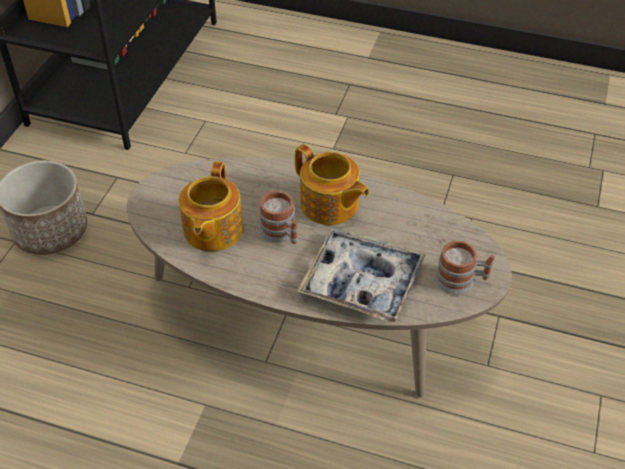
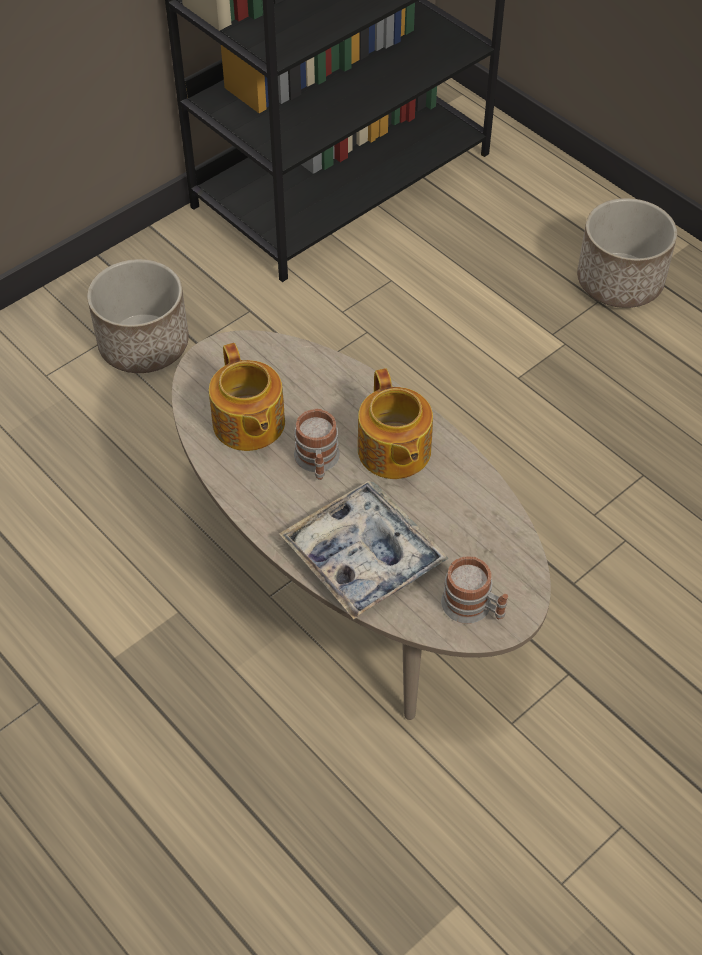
camera: 30 degrees right, 5 degrees up
(212, 230) = (248, 424): teapot -> teapot turned 60 degrees counterclockwise
(354, 67) = (620, 281): none -> planter

